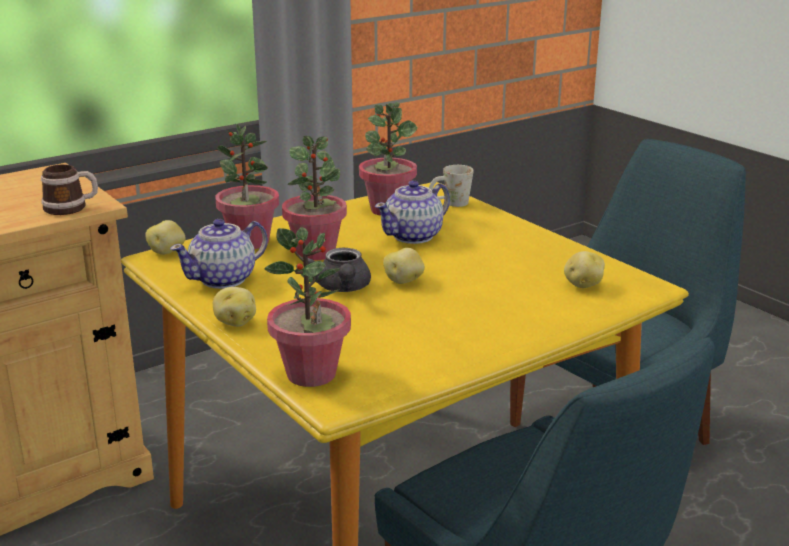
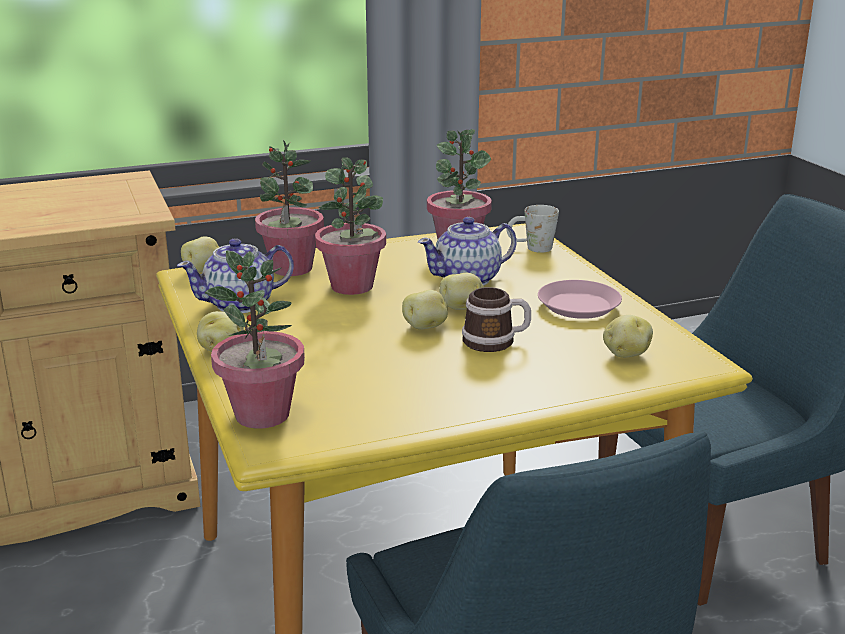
camera: 15 degrees right, 0 degrees up
(71, 207) = (121, 215): mug -> mug (496, 341)
(342, 288) = (355, 327): grey teapot -> none
(424, 261) = (462, 308): none -> potato
(521, 249) = (579, 306): none -> pink plate

